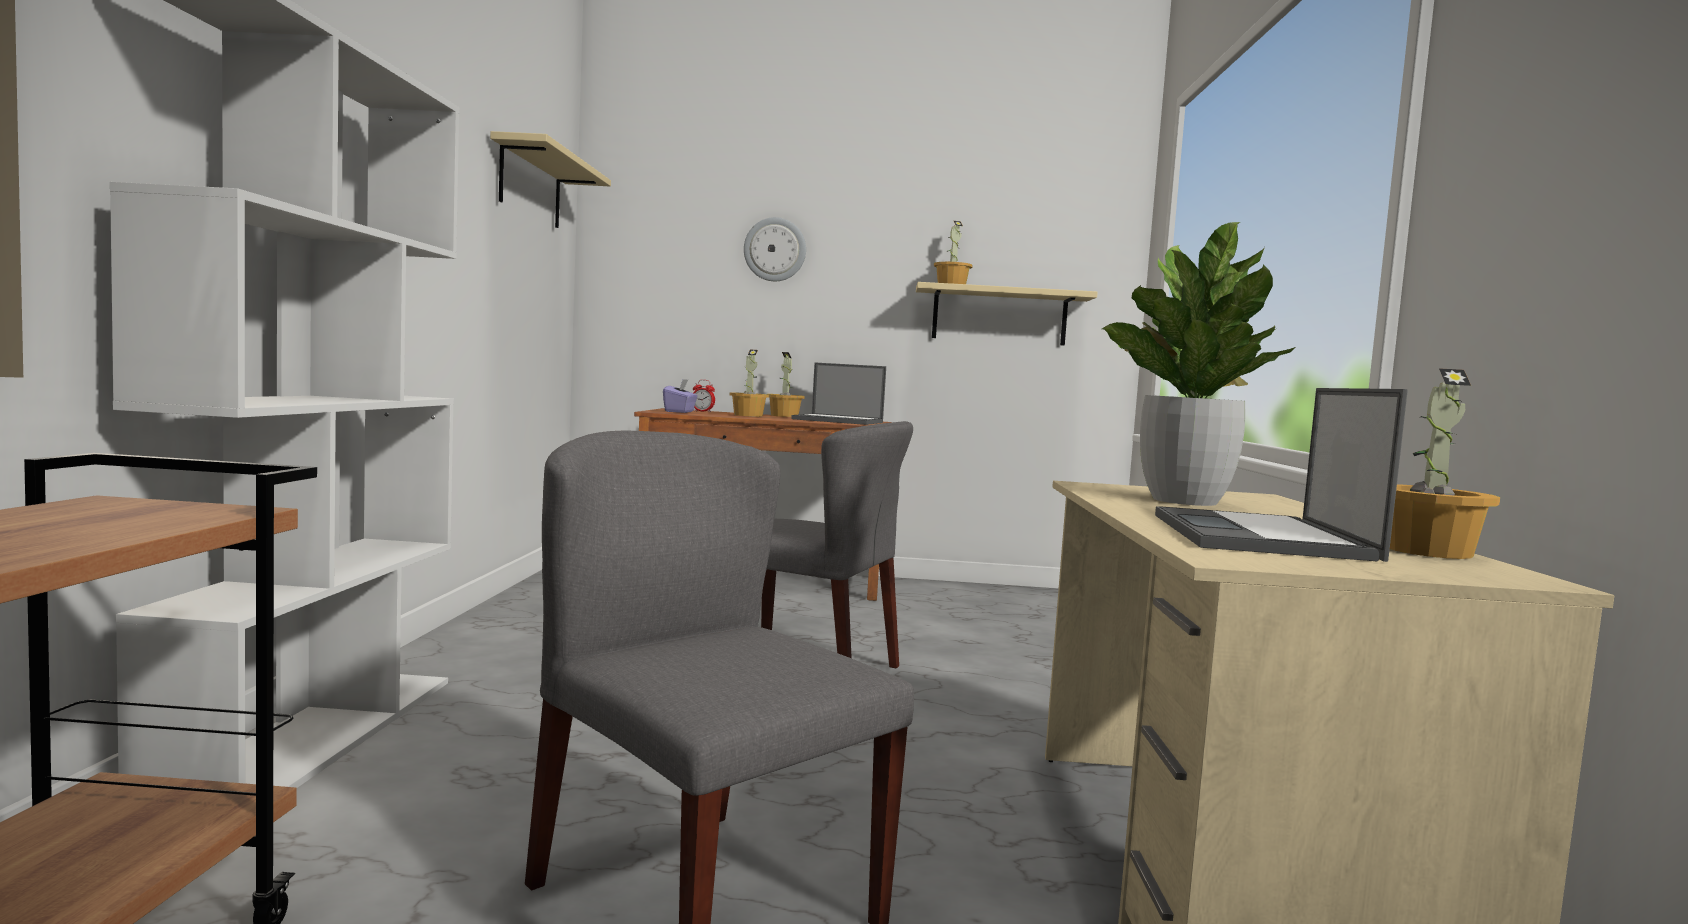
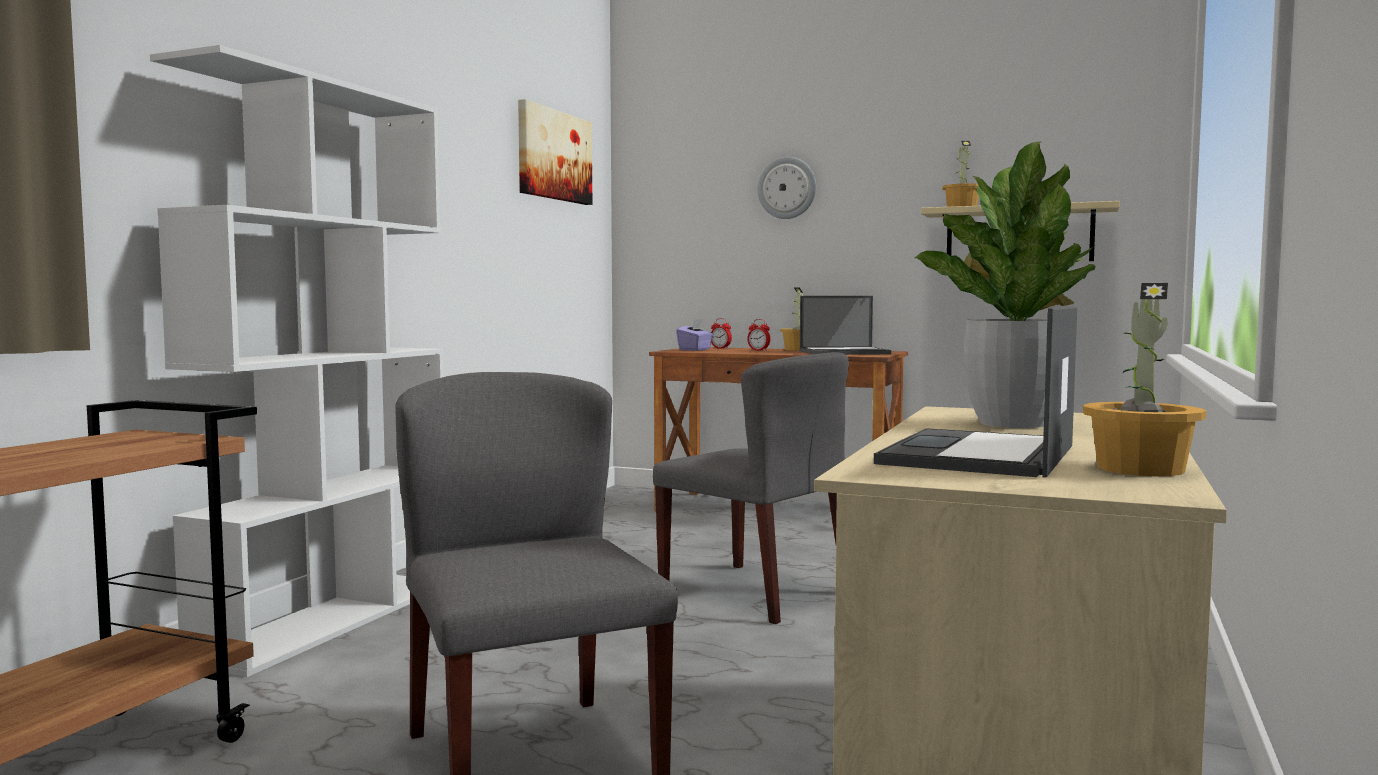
camera: 20 degrees right, 0 degrees up
(530, 186) = (554, 155): beige shelf -> picture
(748, 415) = (758, 350): potted plant -> alarm clock
(839, 421) = (845, 352): laptop -> laptop turned 45 degrees counterclockwise

